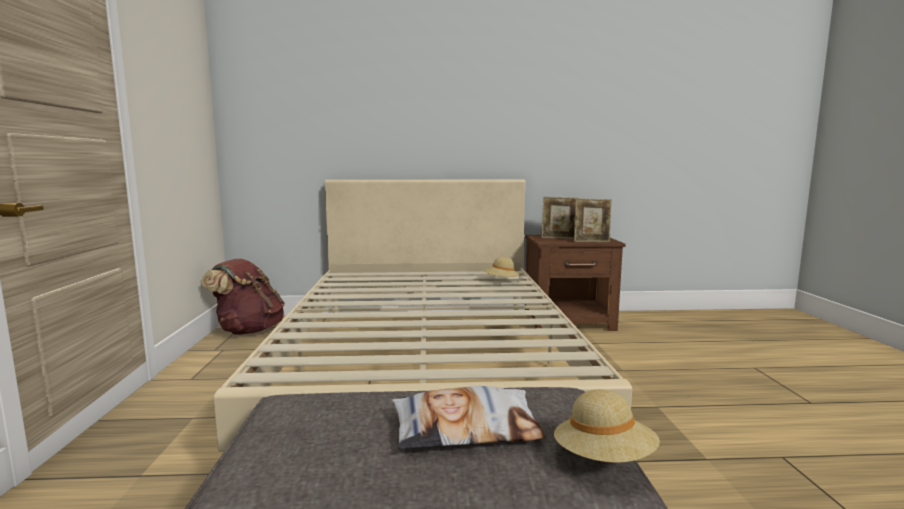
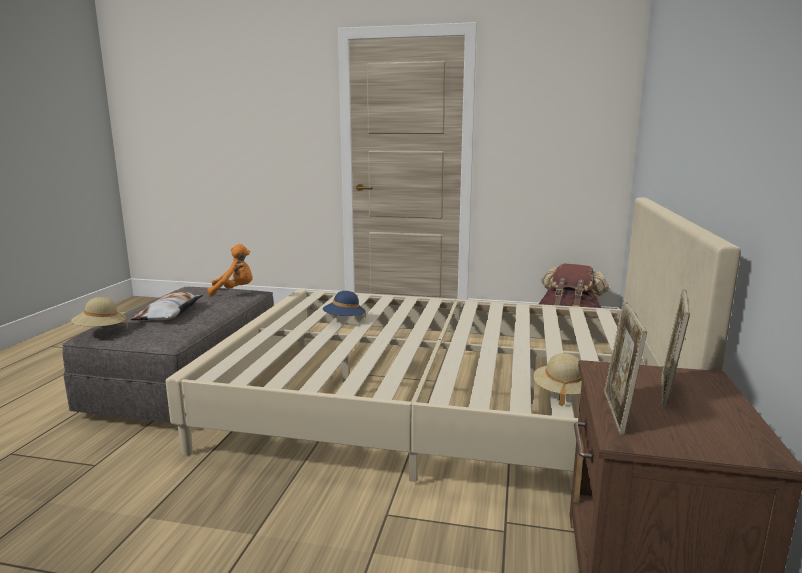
camera: 105 degrees right, 5 degrees up
(296, 412) = (234, 291): none -> orange plush toy
(383, 342) = (344, 320): none -> blue hat

